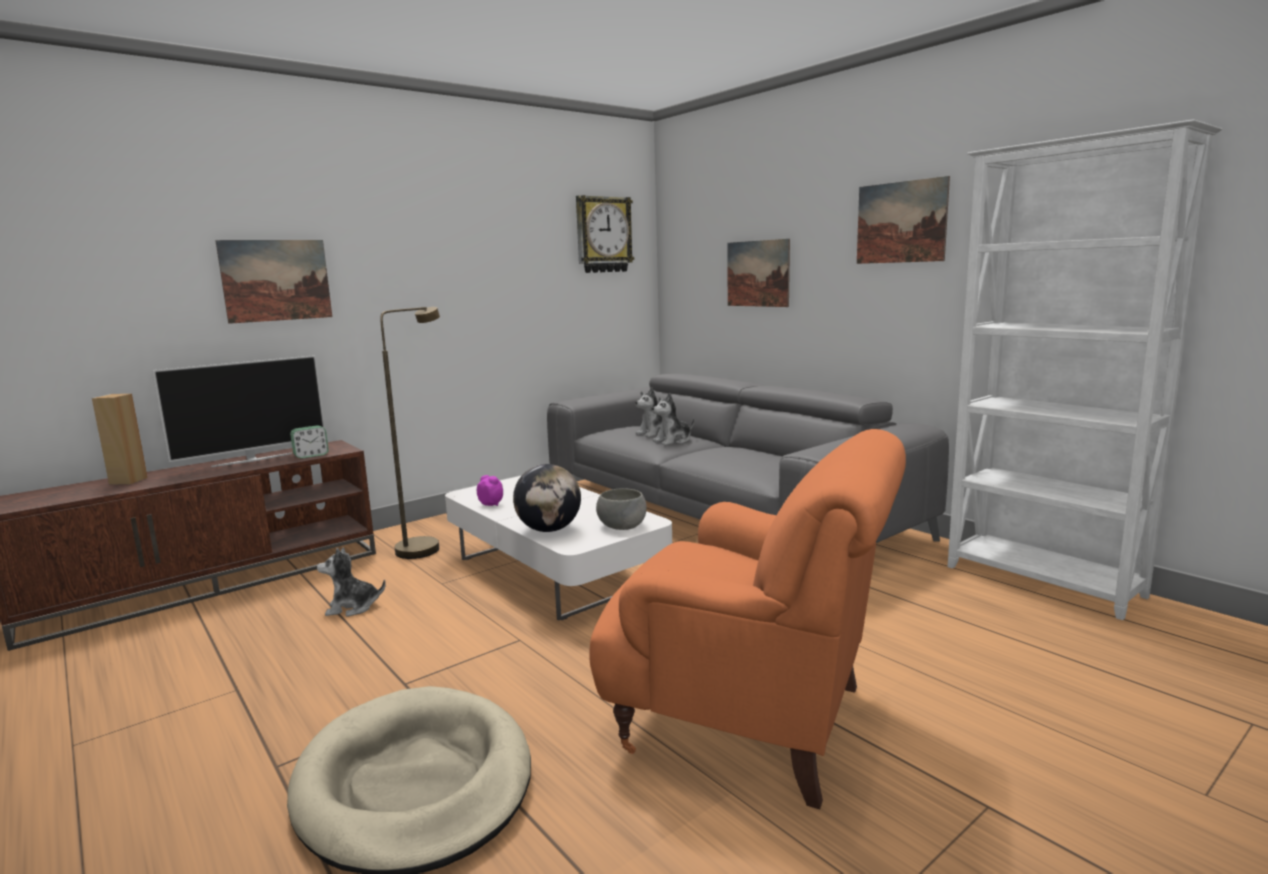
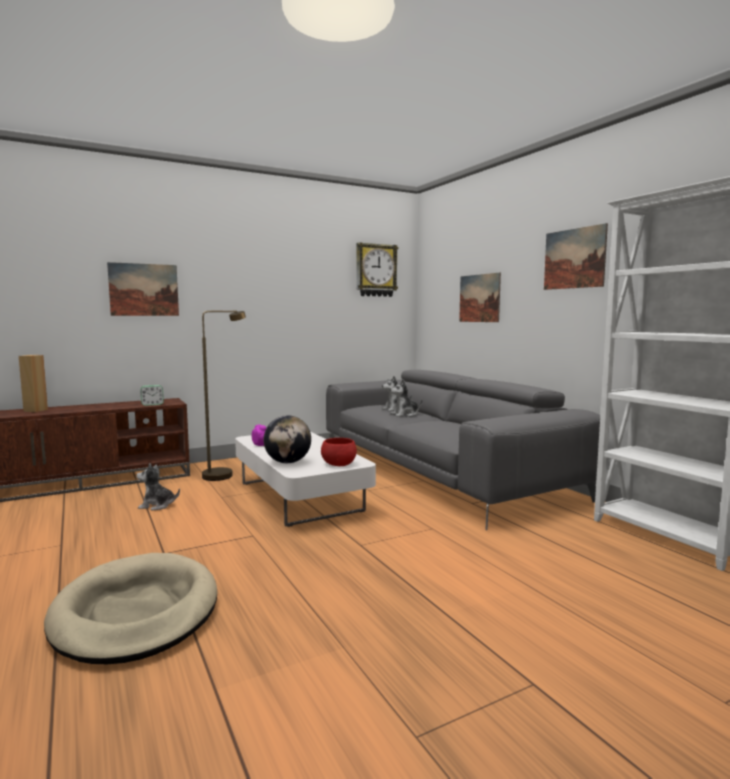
camera: 10 degrees right, 5 degrees down
(252, 460) = (115, 404): television -> none
(621, 526) = (338, 464): grey bowl -> red bowl
(751, 720) = (384, 603): orange armchair -> none

